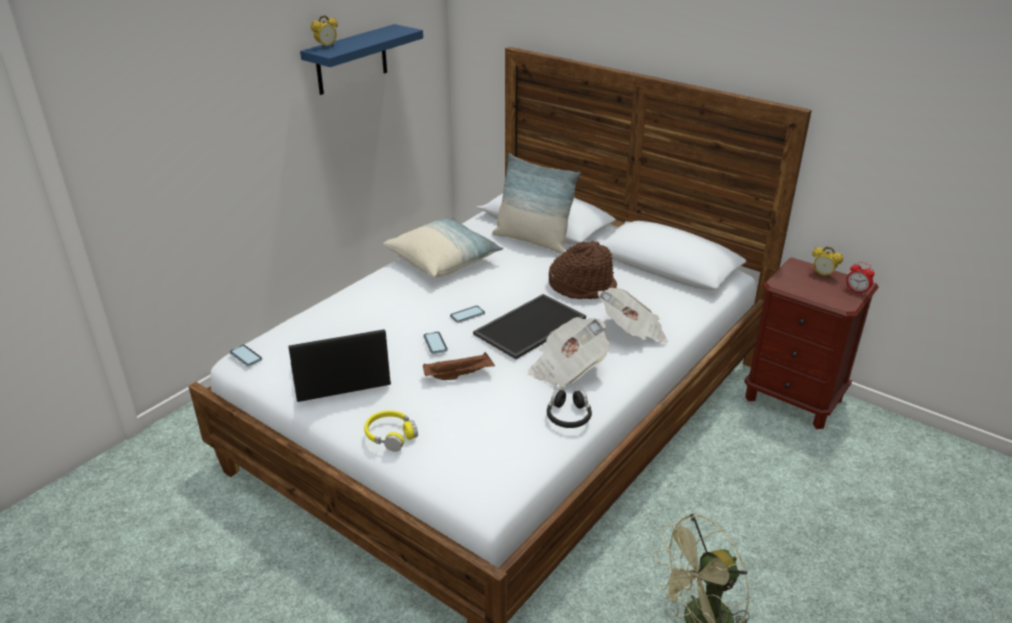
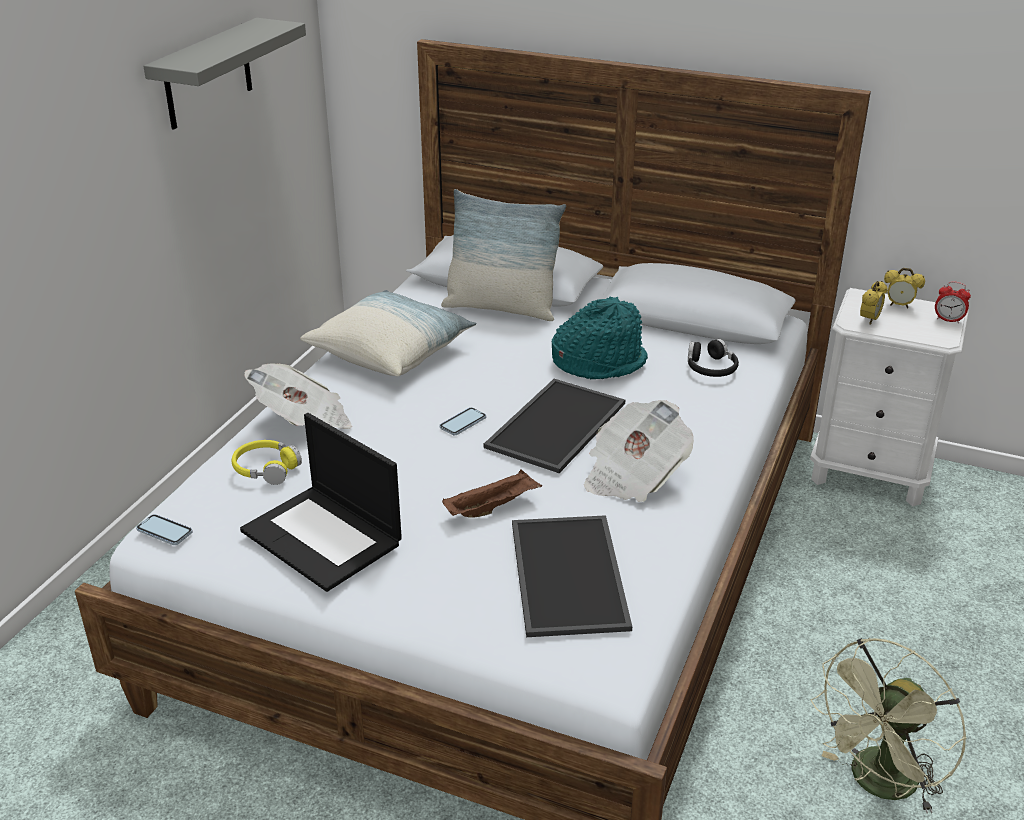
camera: 15 degrees left, 0 degrees up
(326, 47) = (181, 57): alarm clock -> alarm clock (869, 320)
(339, 377) = (323, 537): laptop -> laptop turned 105 degrees counterclockwise
(351, 60) = (208, 74): blue shelf -> grey shelf
(391, 435) = (438, 607): yellow headphones -> yellow headphones (266, 469)
(435, 344) = (438, 469): phone -> none
(489, 430) = (571, 576): none -> tray
(568, 416) = (666, 538): black headphones -> black headphones (710, 368)
(582, 287) = (599, 362): brown hat -> turquoise hat
(632, 332) = (693, 413): newspaper -> newspaper (303, 421)
(793, 399) = (870, 473): brown nightstand -> white nightstand

